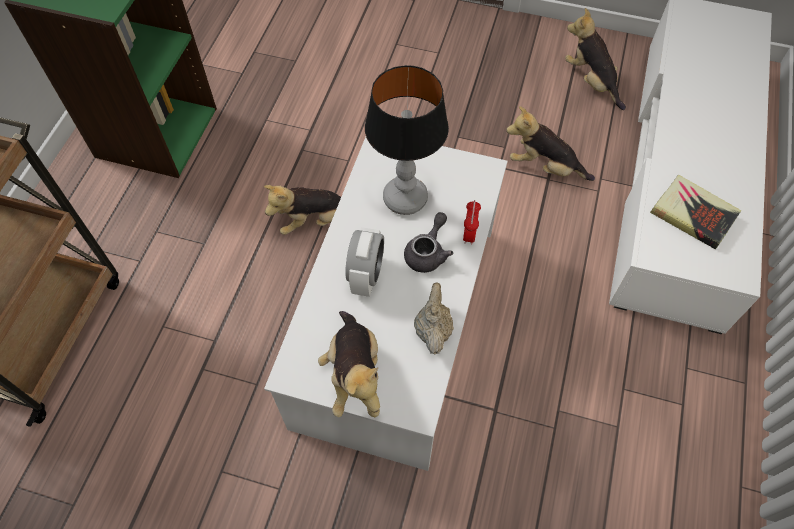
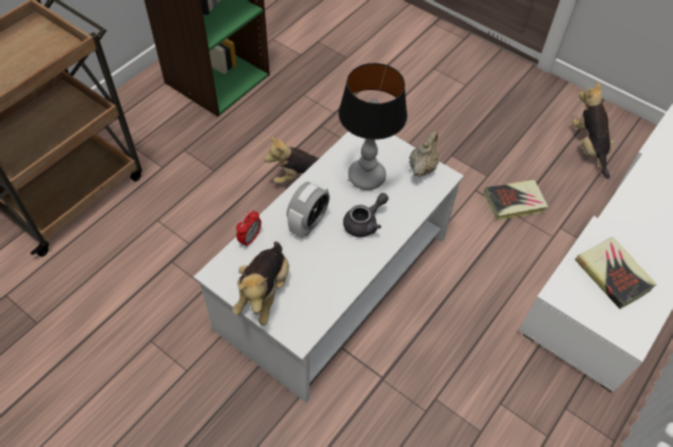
camera: 20 degrees right, 5 degrees down
(433, 330) = (340, 281): beige teapot -> beige teapot (422, 167)
(469, 234) = (404, 220): alarm clock -> alarm clock (250, 238)
(544, 167) = (514, 202): plush toy -> book

